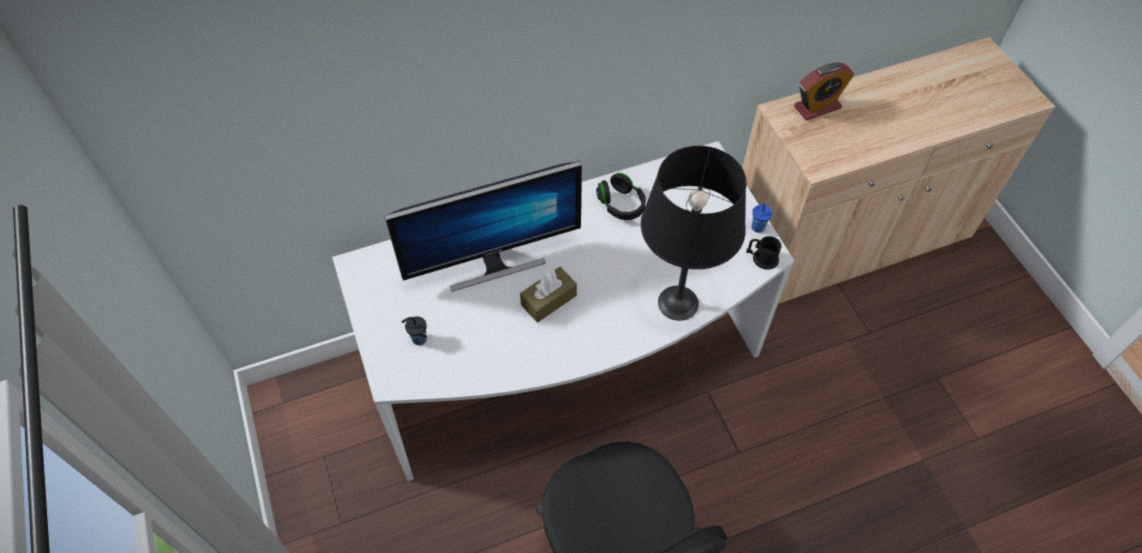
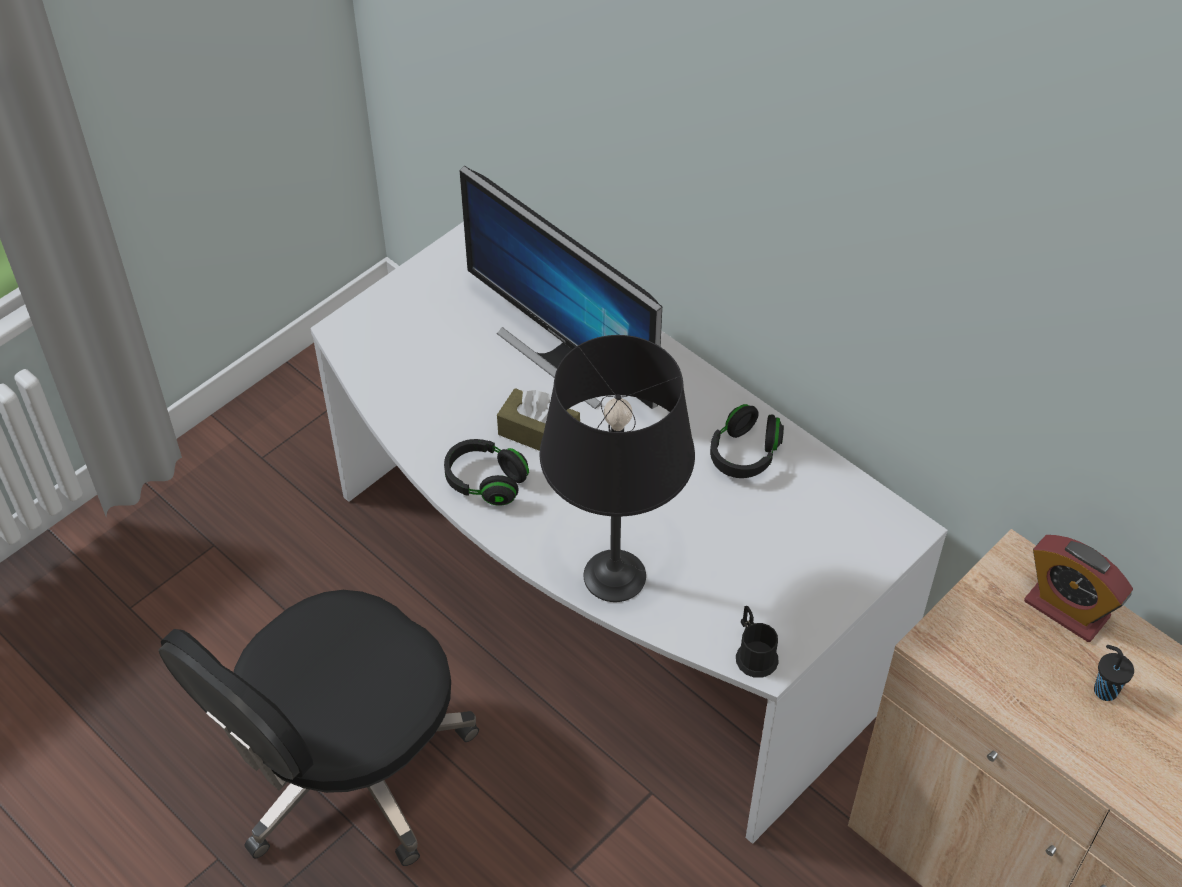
camera: 65 degrees right, 5 degrees down
(418, 339) = (412, 331): black cup -> black cup (1104, 689)
(571, 343) = (485, 481): none -> black headphones
(757, 227) = (808, 630): blue cup -> none

